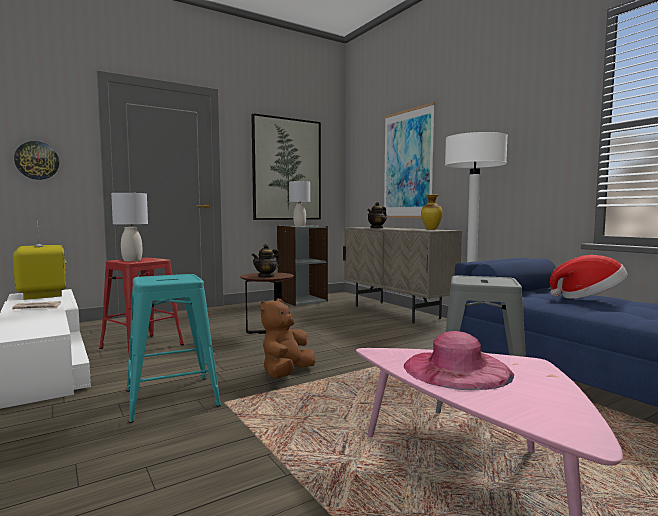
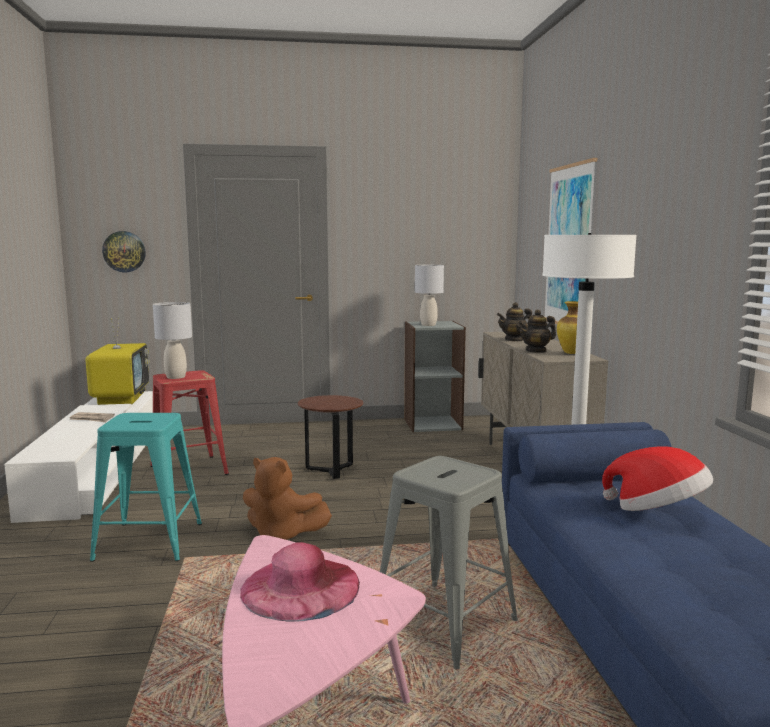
camera: 25 degrees right, 5 degrees up
(266, 276) = (326, 404): teapot -> teapot (536, 351)
(286, 374) = (282, 535): brown plush toy -> brown plush toy turned 120 degrees counterclockwise
(287, 169) = (422, 245): picture -> none

